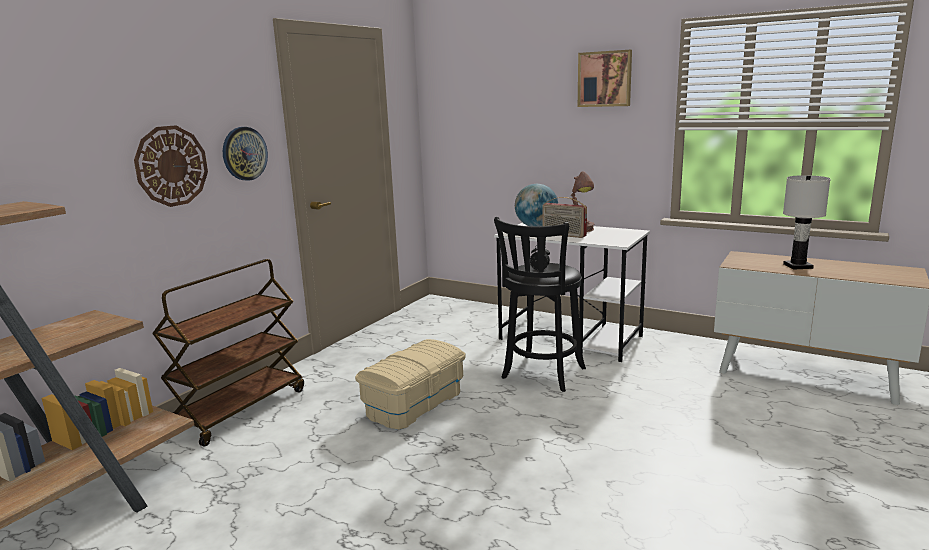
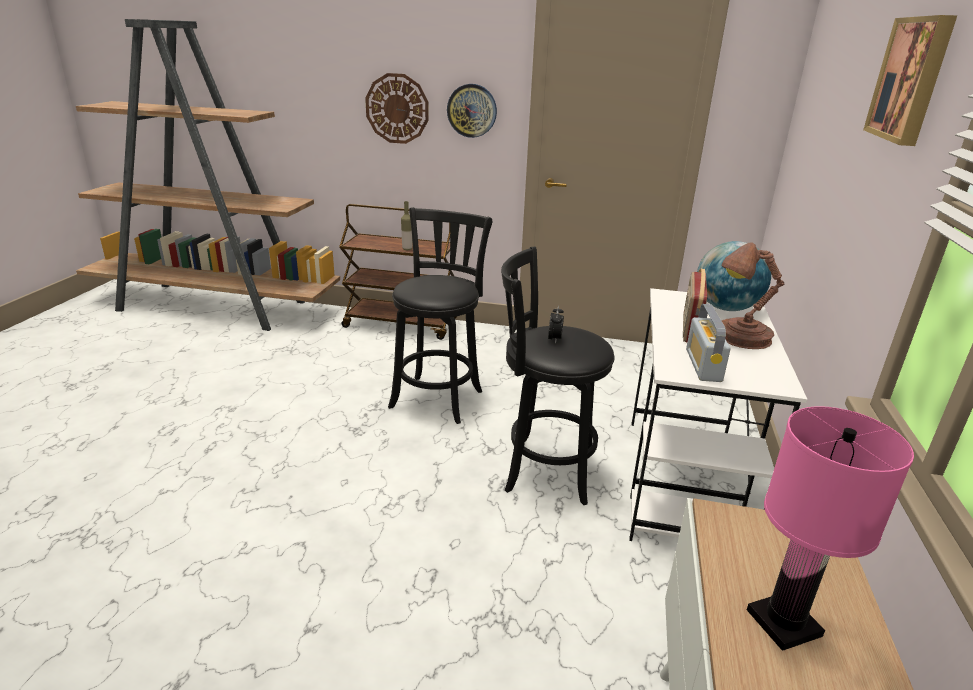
camera: 70 degrees right, 10 degrees up
(250, 312) = (407, 249): none -> bottle
(414, 403) = (438, 397): beige storage box -> black stool
(612, 238) = (703, 365): none -> radio
(798, 266) = (785, 623): white table lamp -> pink table lamp

